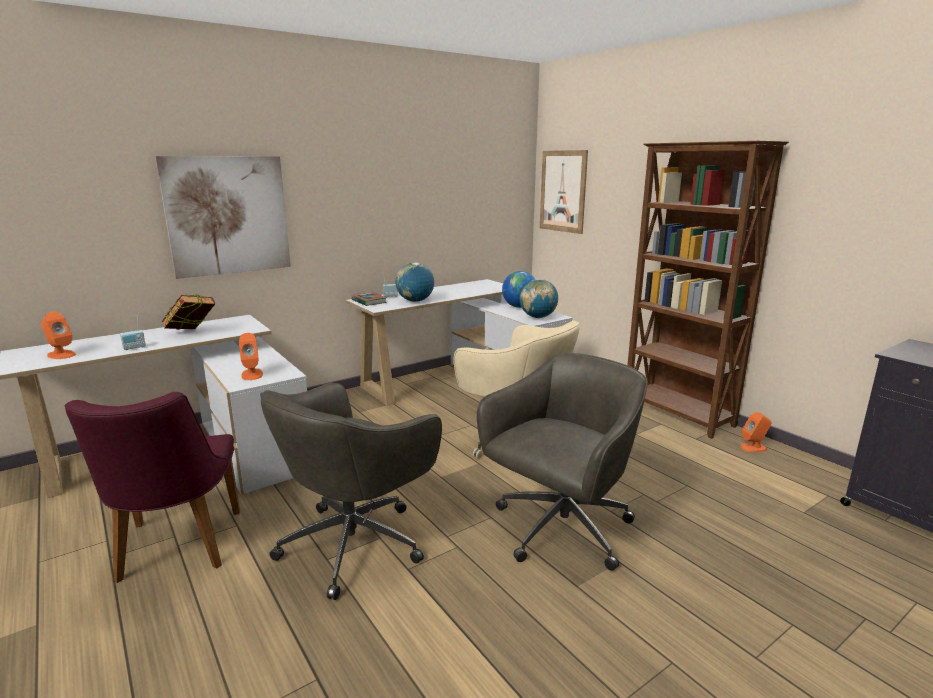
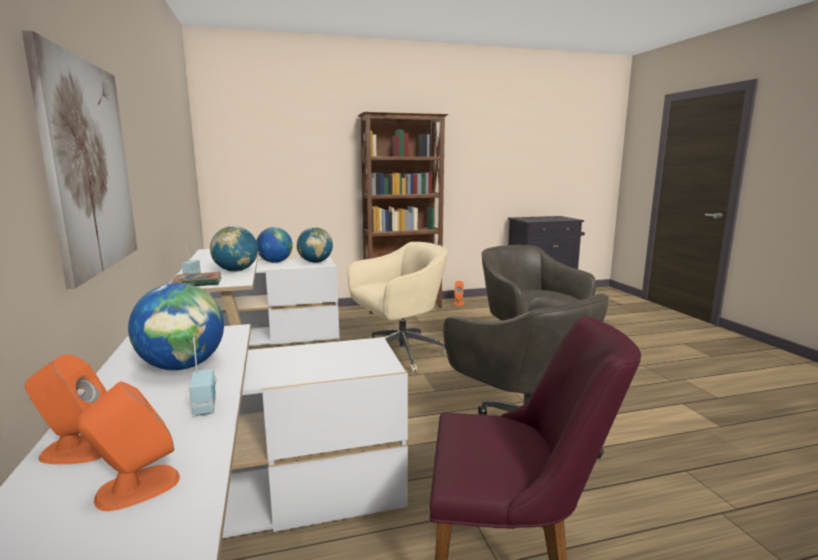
camera: 70 degrees left, 5 degrees down
(192, 333) = (183, 366): book -> globe
(252, 374) = (353, 360): orange speaker -> orange speaker (77, 450)
(563, 191) = (239, 154): picture -> none

